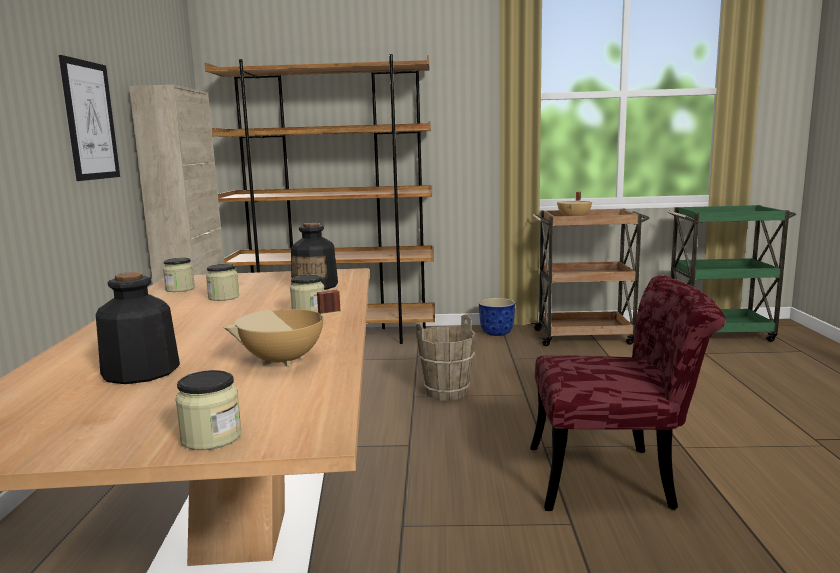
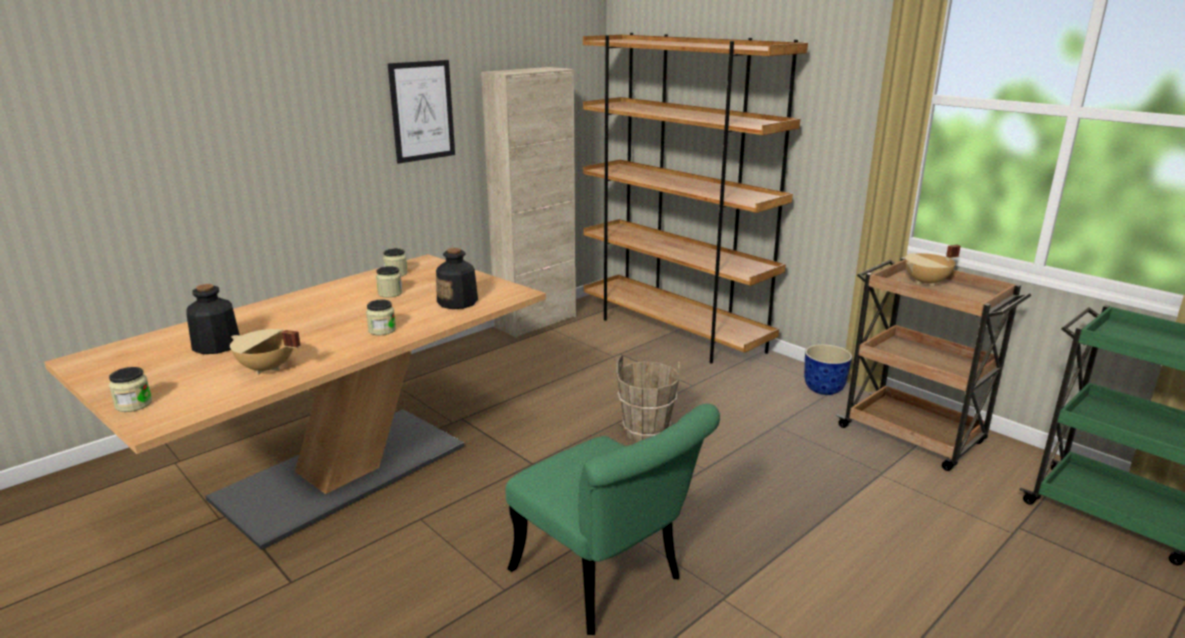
camera: 45 degrees right, 10 degrees up
(616, 477) = (608, 582): red chair -> green chair

